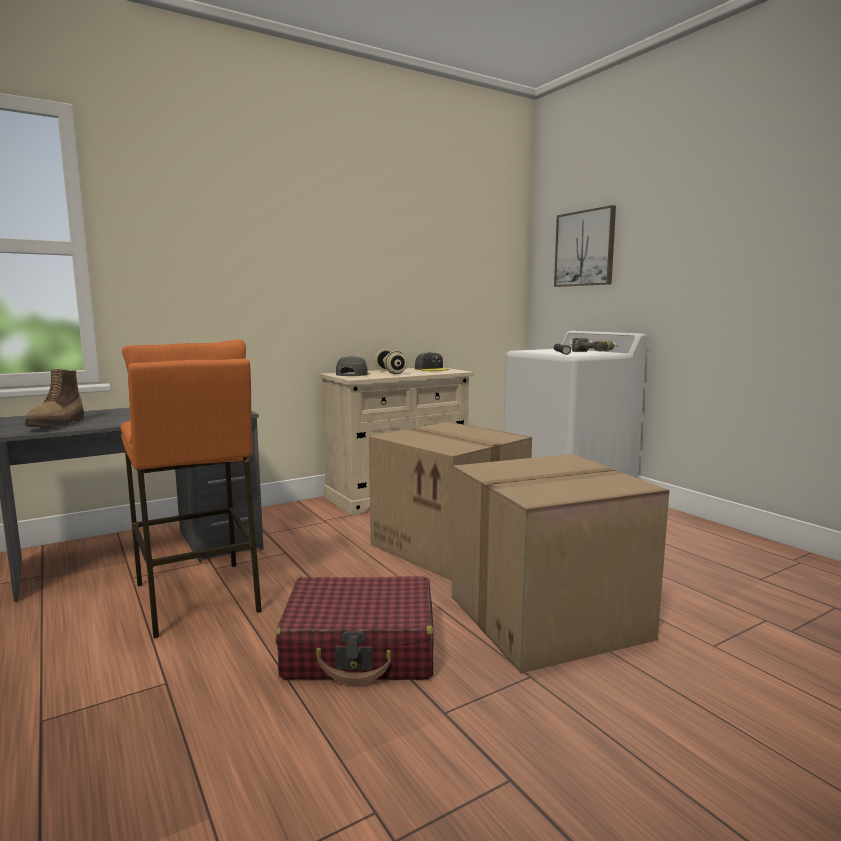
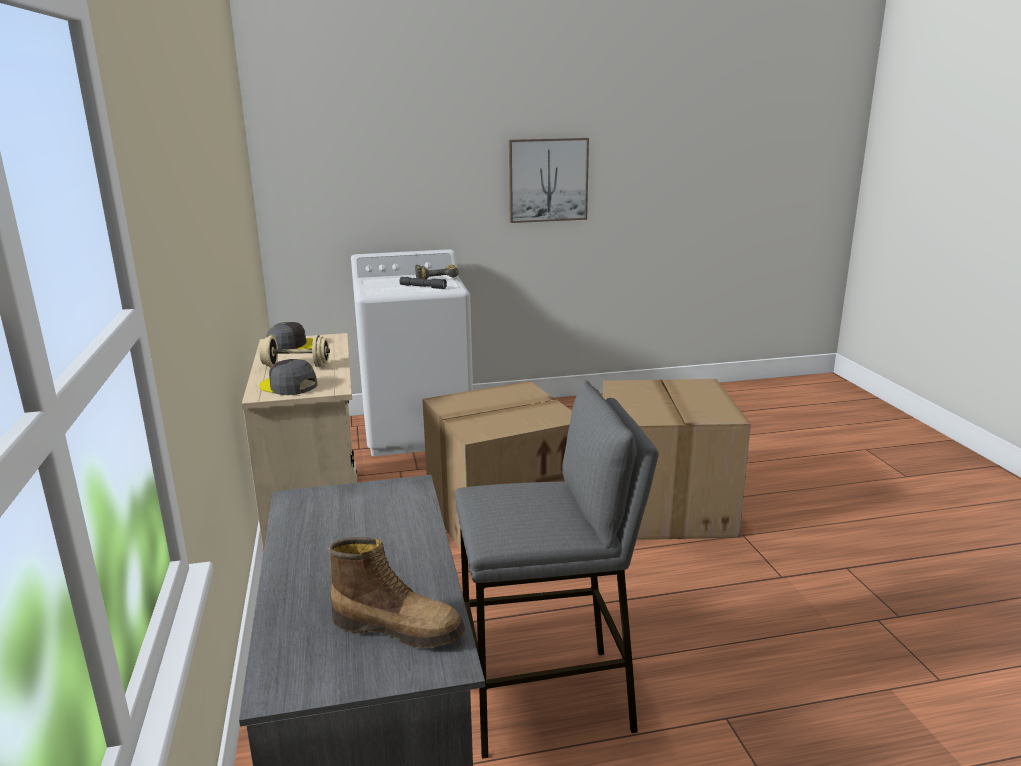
camera: 70 degrees left, 10 degrees up
(197, 598) = (548, 699): orange stool -> grey stool
(361, 649) = (691, 599): red suitcase -> none
(585, 248) = (349, 157): picture -> picture (548, 180)

